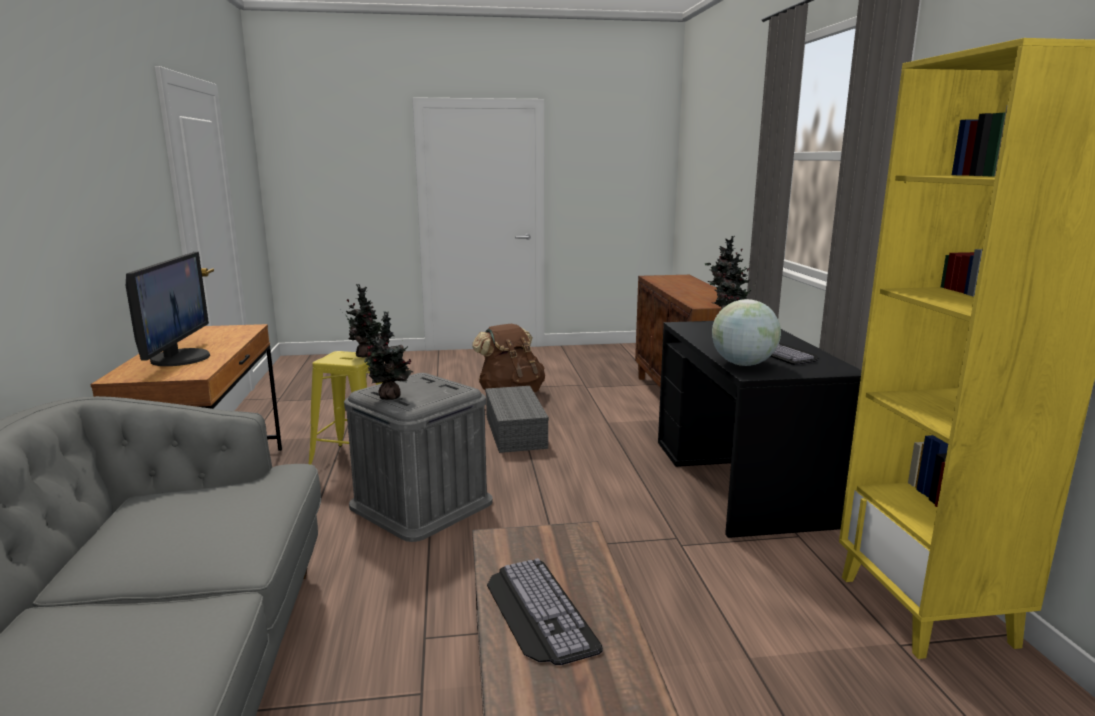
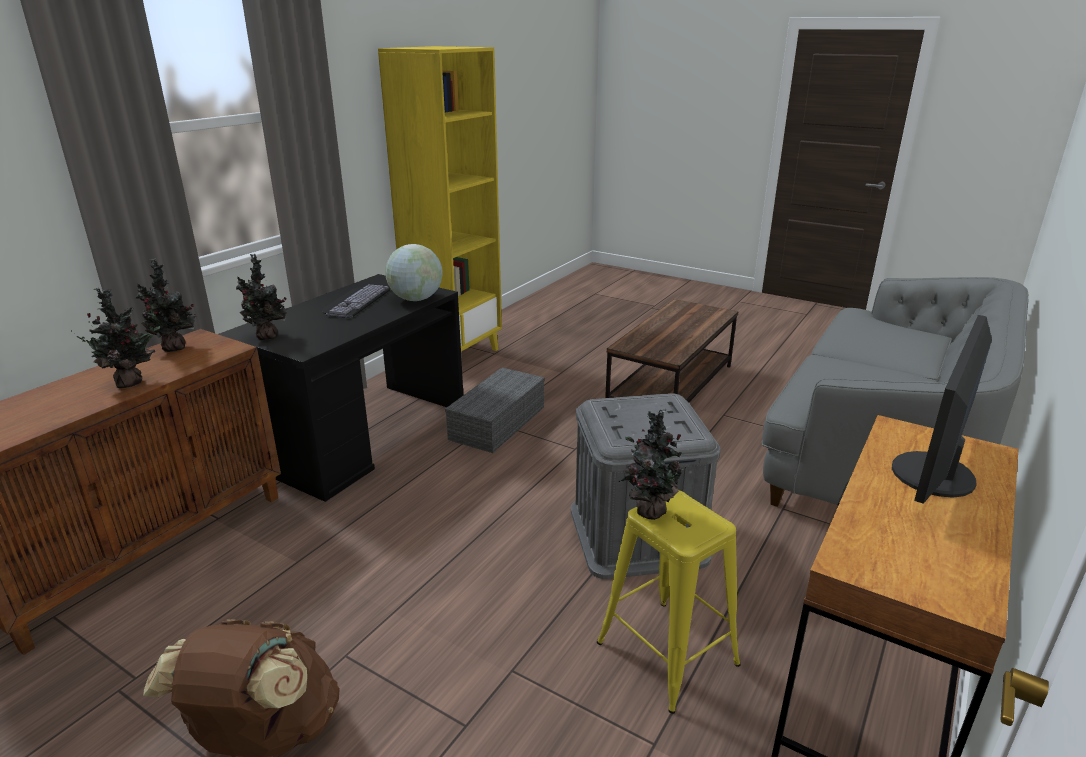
camera: 140 degrees left, 10 degrees up
(389, 397) = (679, 415): potted plant -> potted plant (131, 382)
(516, 432) = (417, 602): grey storage box -> grey storage box (497, 422)
(535, 610) = (684, 331): keyboard -> none

